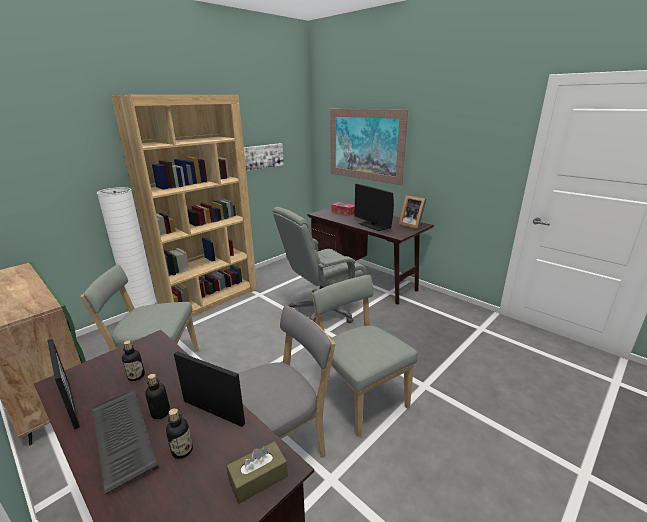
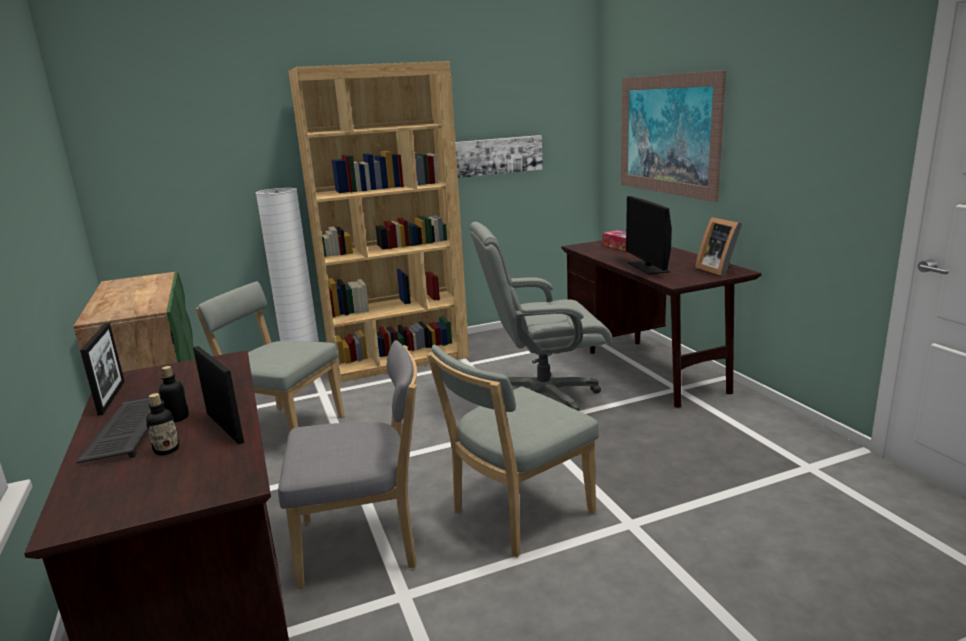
camera: 25 degrees right, 5 degrees down
(136, 376) = (185, 385): bottle -> none
(258, 478) = (210, 486): brown tissue box -> none
(360, 397) = (517, 515): grey chair -> grey chair turned 120 degrees counterclockwise

